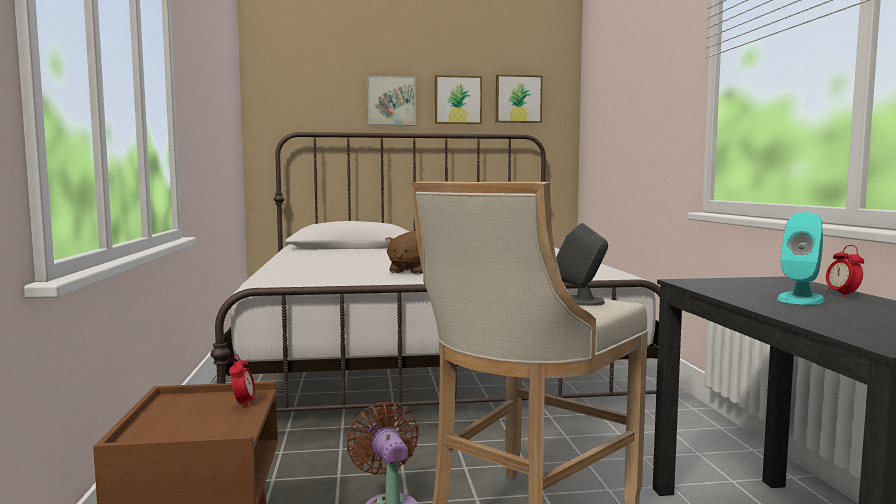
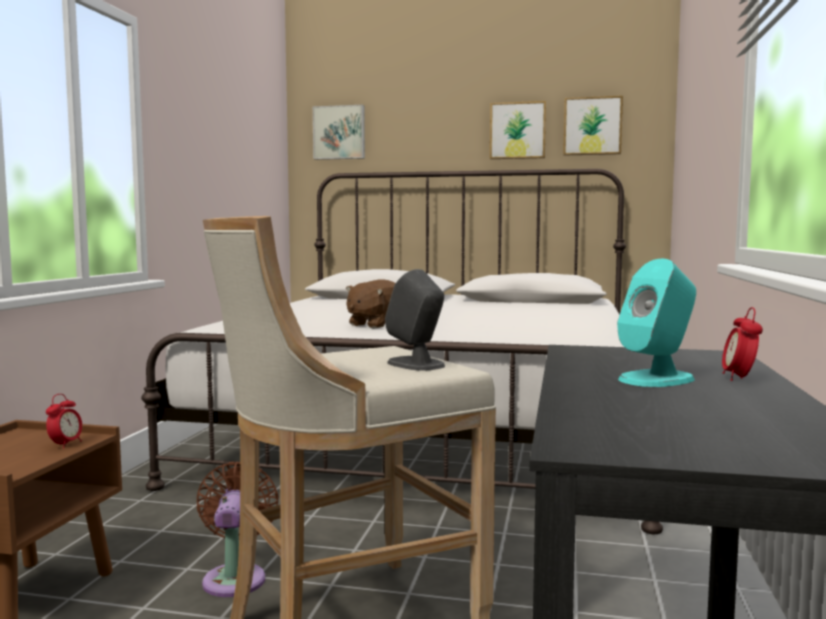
camera: 20 degrees right, 0 degrees up
(391, 101) = (441, 135): picture -> picture (339, 132)

